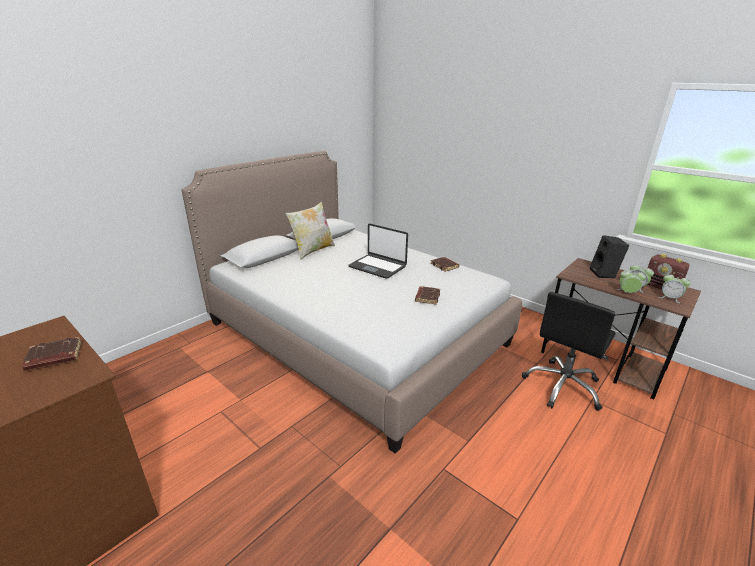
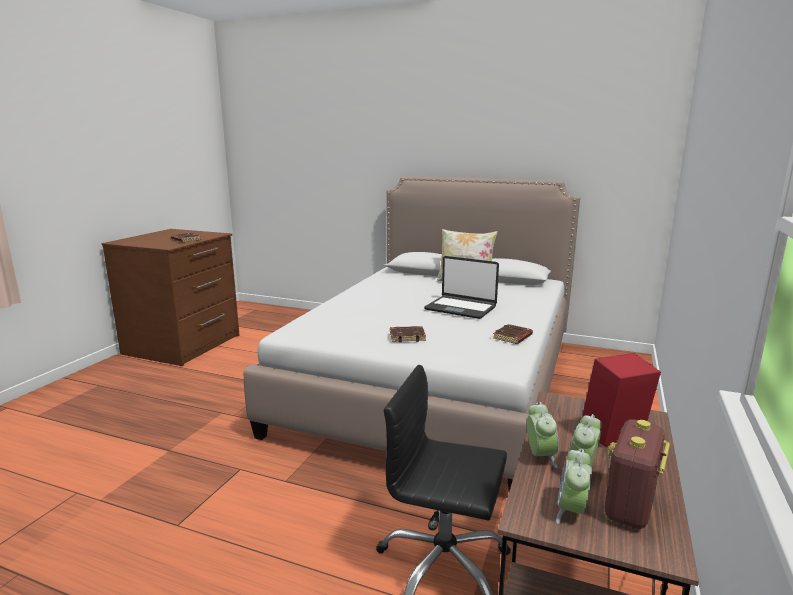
camera: 70 degrees right, 10 degrees down
(378, 266) = (461, 308): laptop -> laptop turned 75 degrees counterclockwise
(604, 274) = (613, 437): black speaker -> red speaker

